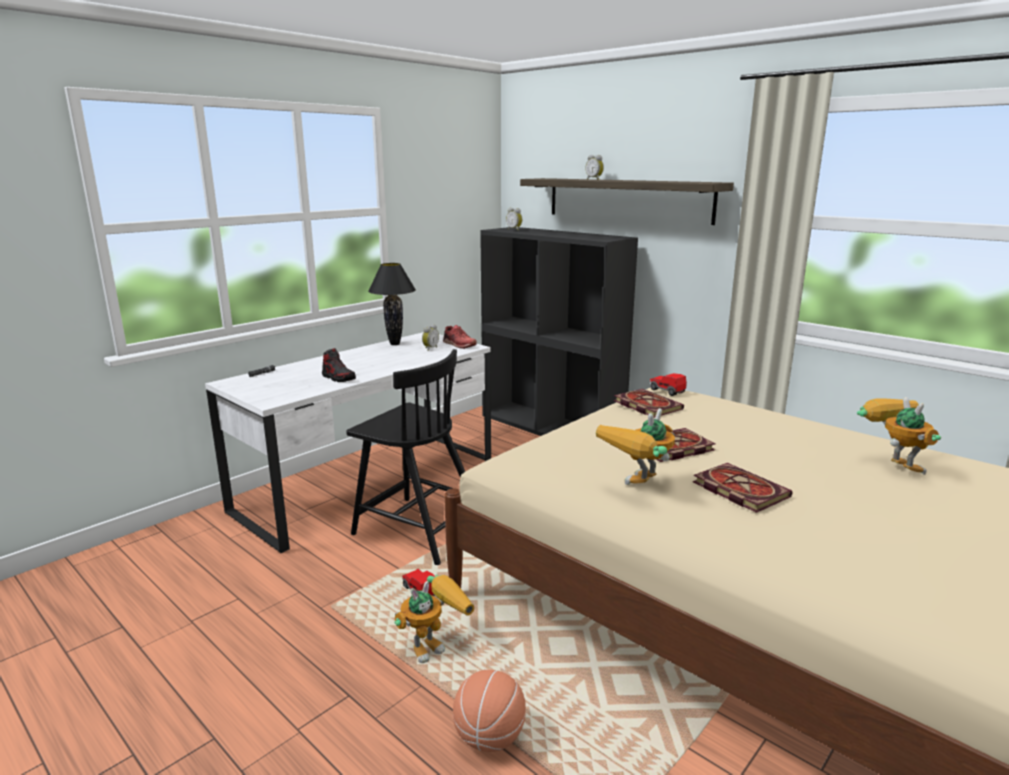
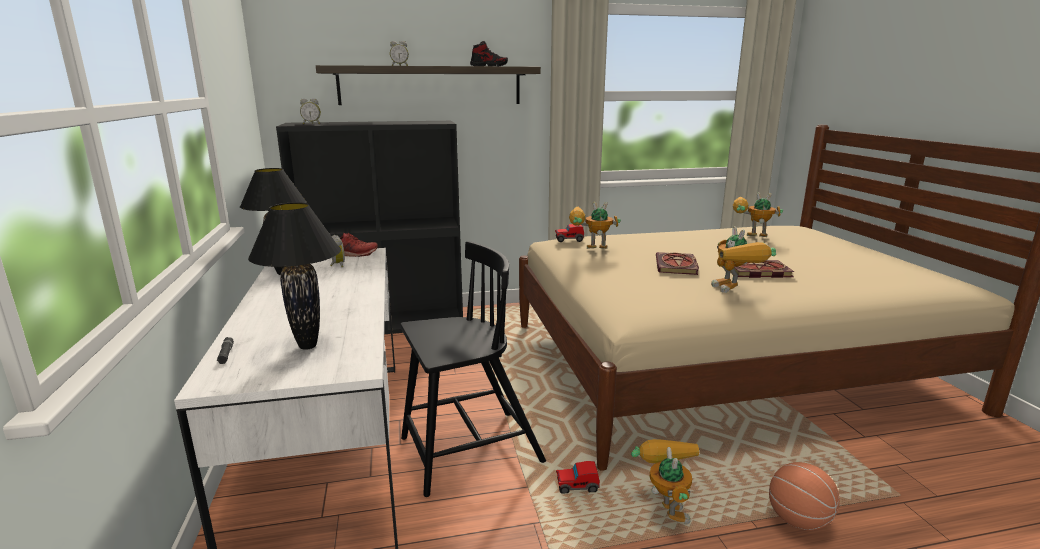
camera: 55 degrees left, 0 degrees up
(289, 384) = (308, 346): none -> black table lamp
(338, 378) = (343, 318): shoe -> shoe (489, 66)
(645, 405) = (588, 251): book -> toy robot

